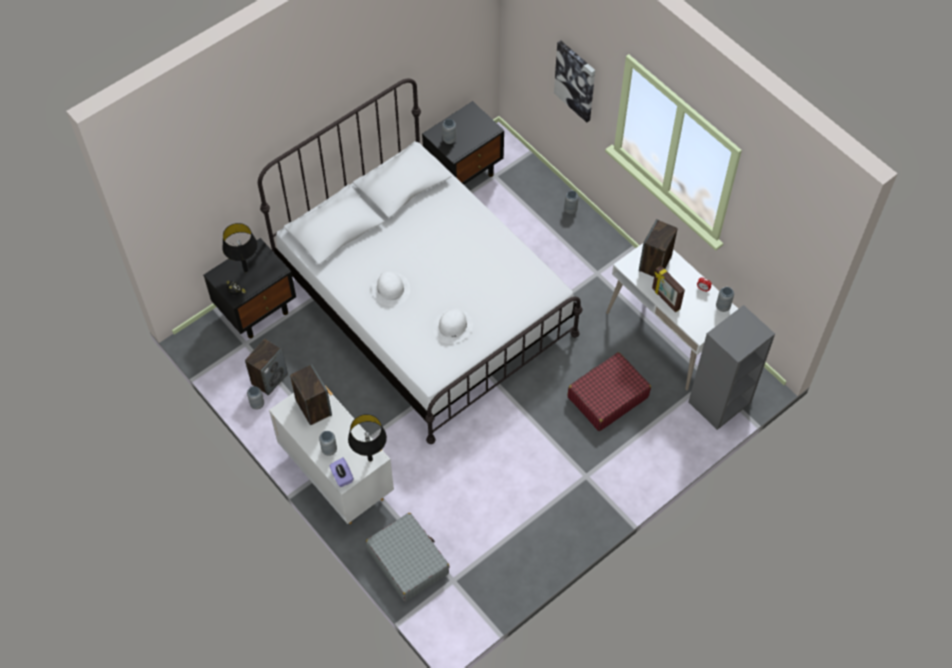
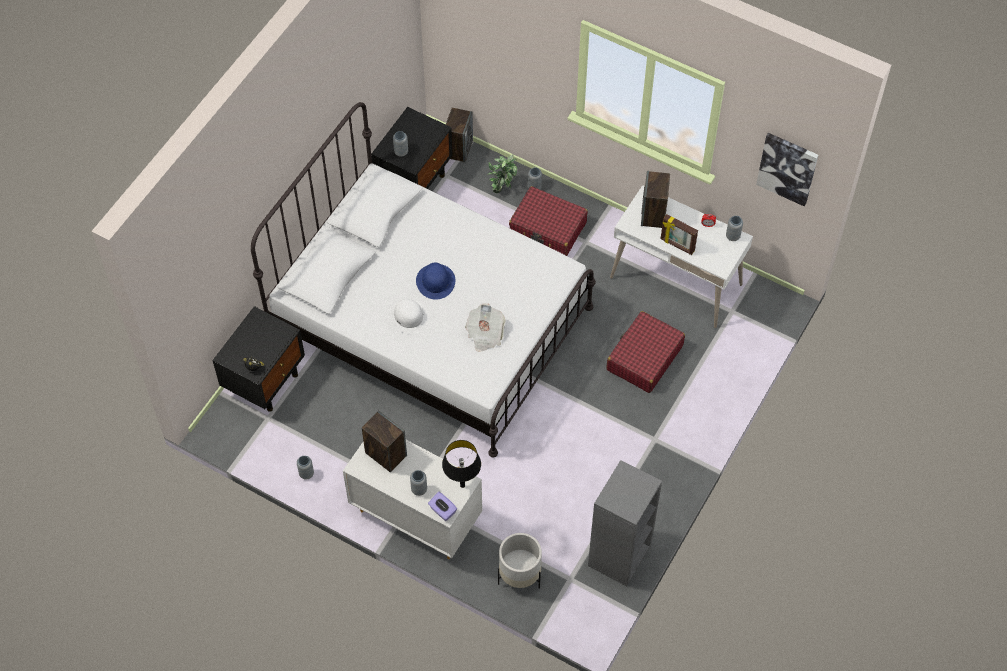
camera: 20 degrees left, 0 degrees up
(245, 270) = (253, 342): black table lamp -> none
(269, 378) = (307, 445): speaker -> speaker (458, 148)
(408, 561) = (520, 575): grey suitcase -> white planter
(428, 264) = (435, 281): none -> blue hat
(452, 326) = (485, 334): white hat -> newspaper
(541, 202) = (502, 188): none -> potted plant
(567, 251) = (548, 228): none -> red suitcase
(575, 80) = (521, 58): picture -> picture (787, 168)
(719, 403) = (750, 330): grey bookcase -> grey bookcase (619, 556)

